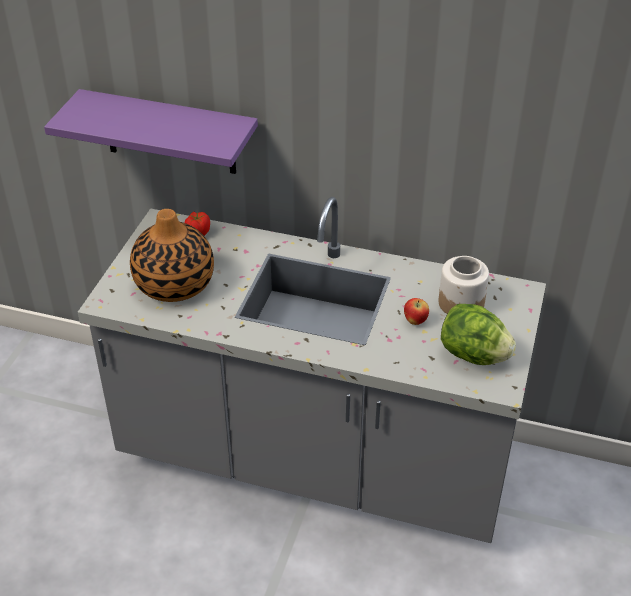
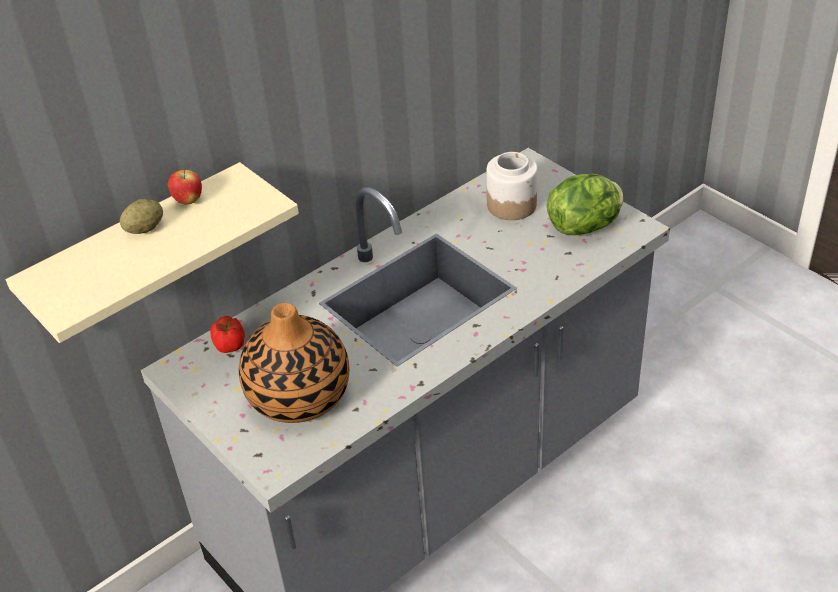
camera: 55 degrees left, 0 degrees up
(158, 113) = (145, 229): none -> potato
(169, 132) = (139, 254): purple shelf -> beige shelf
(415, 321) = (511, 243): apple -> apple (188, 201)

